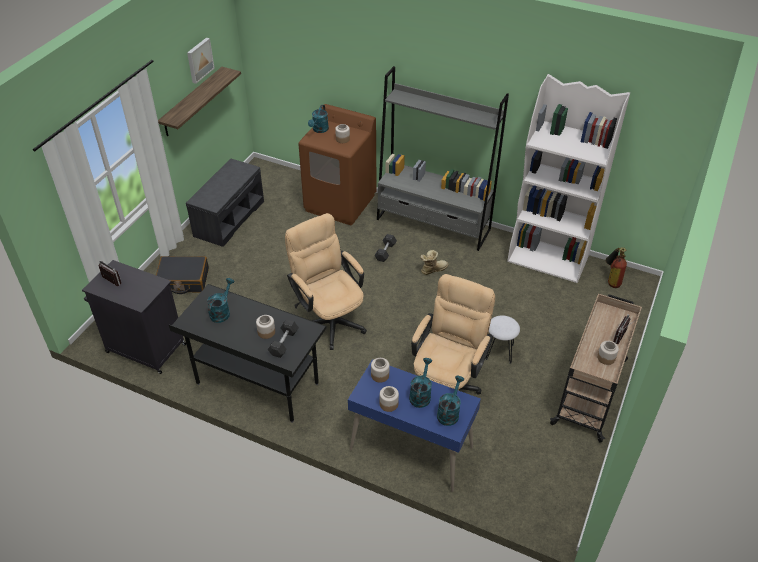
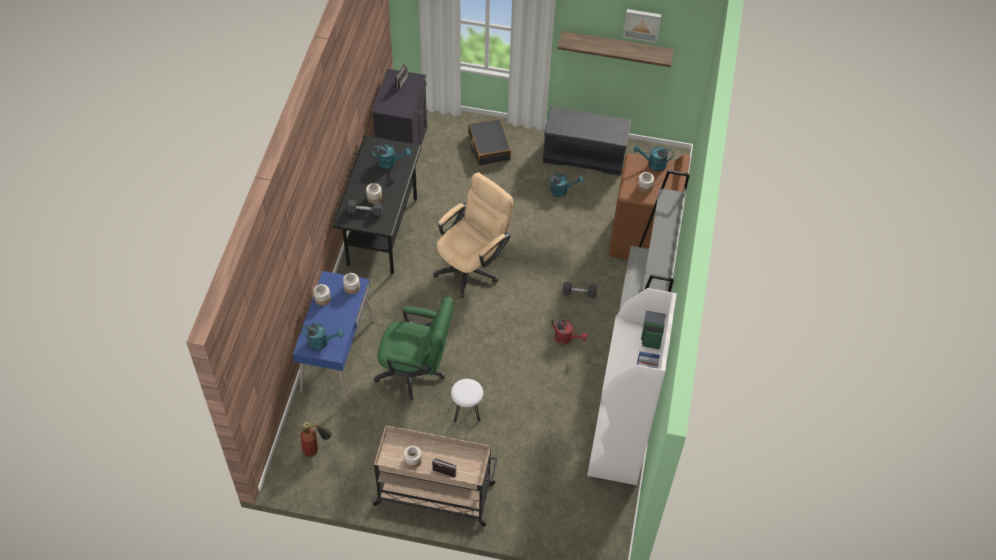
camera: 75 degrees right, 10 degrees up
(420, 394) = (337, 319): turquoise watering can -> turquoise watering can (562, 191)
(432, 269) = (566, 338): boot -> red watering can
(447, 383) = (416, 372): beige office chair -> green office chair
(611, 280) = (603, 510): fire extinguisher -> fire extinguisher (316, 448)

